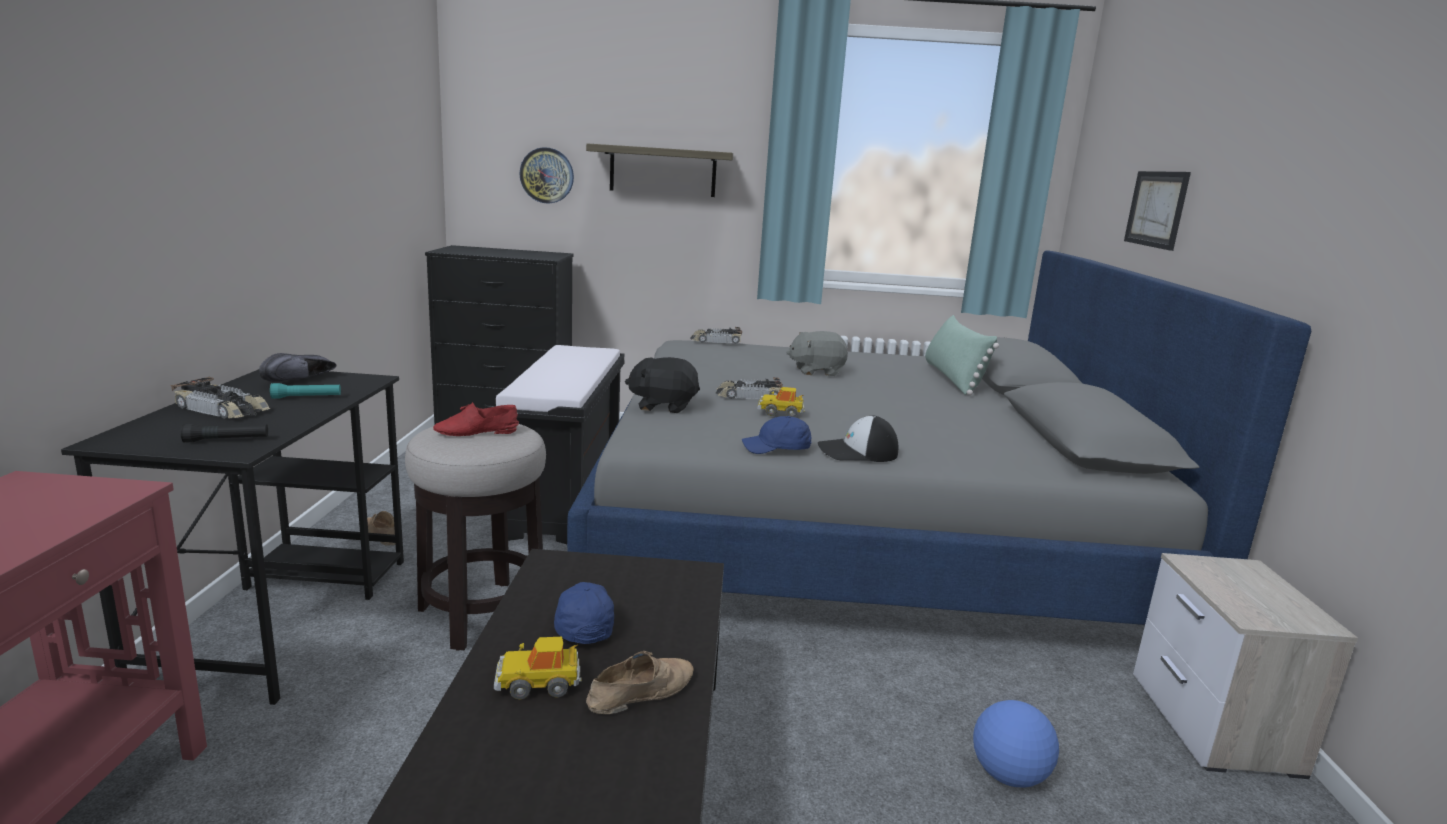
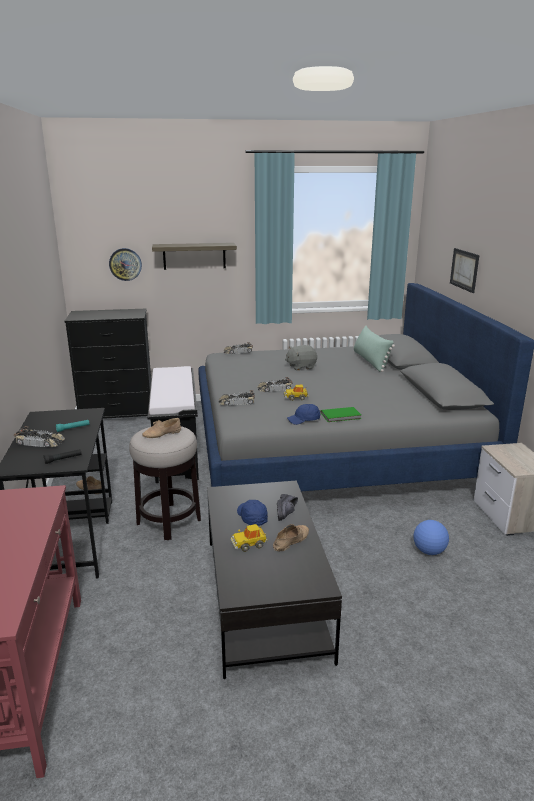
camera: 10 degrees left, 5 degrees up
(301, 380) = (59, 418): black shoe -> black shoe (287, 513)
(476, 432) = (162, 434): red shoe -> beige shoe
(663, 406) = (236, 402): black plush toy -> toy car
(857, 452) = (341, 416): cap -> green book

